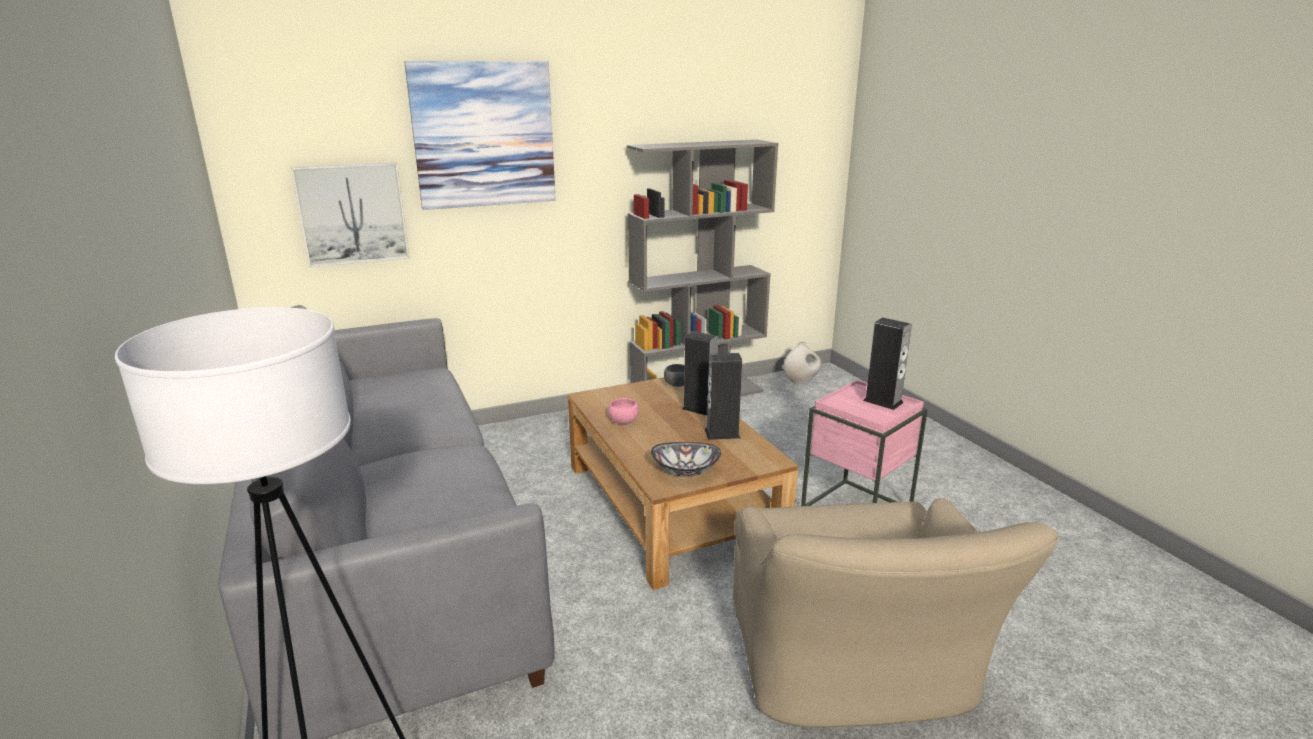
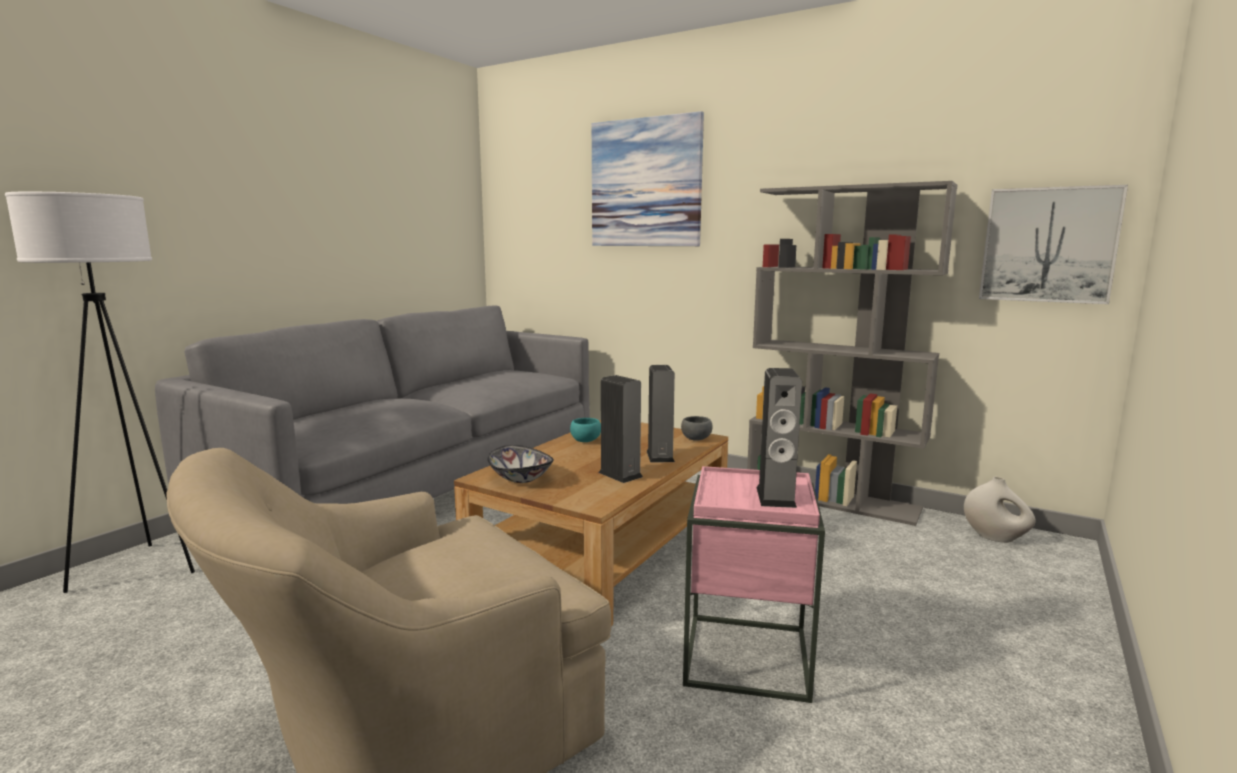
camera: 55 degrees right, 10 degrees down
(352, 213) = (551, 245): picture -> picture (1048, 245)
(623, 421) = (586, 440): pink bowl -> turquoise bowl

